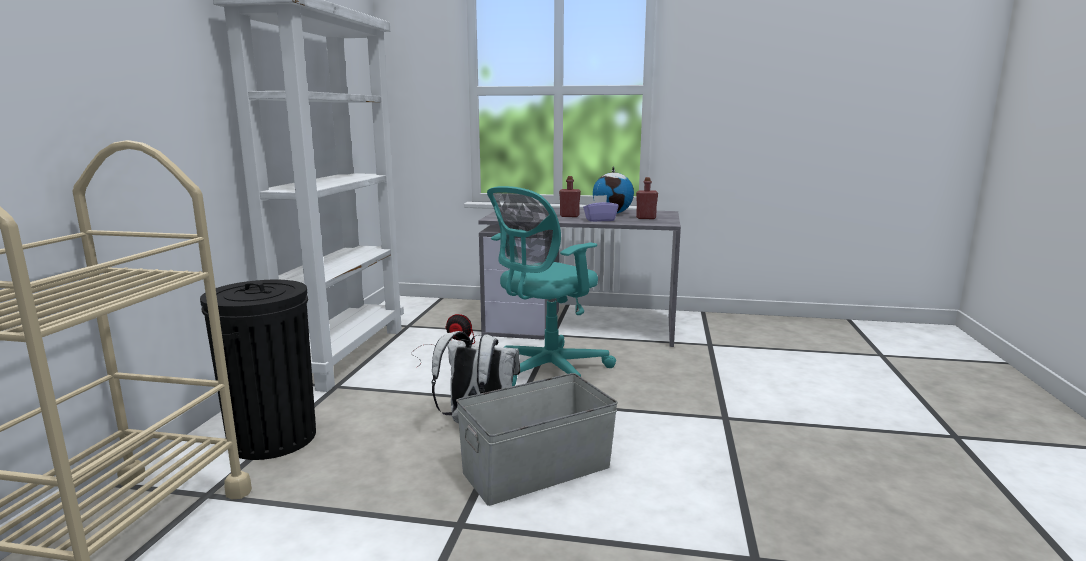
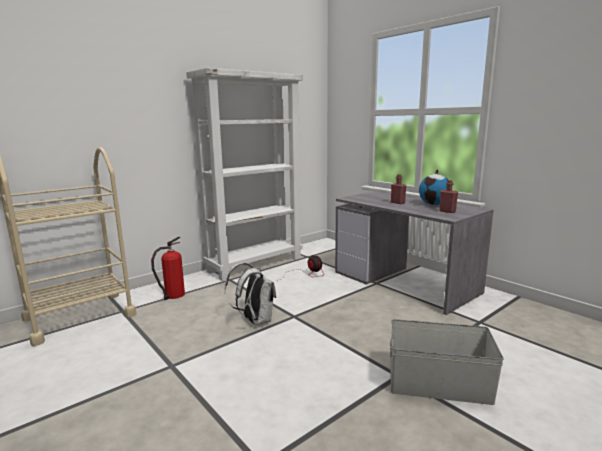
camera: 40 degrees right, 0 degrees up
(272, 438) = (173, 295): black trash can -> fire extinguisher
(535, 469) = (241, 356): grey storage box -> grey storage box (438, 384)
(547, 372) = (335, 304): turquoise office chair -> none
(600, 220) = (409, 208): purple tissue box -> none

